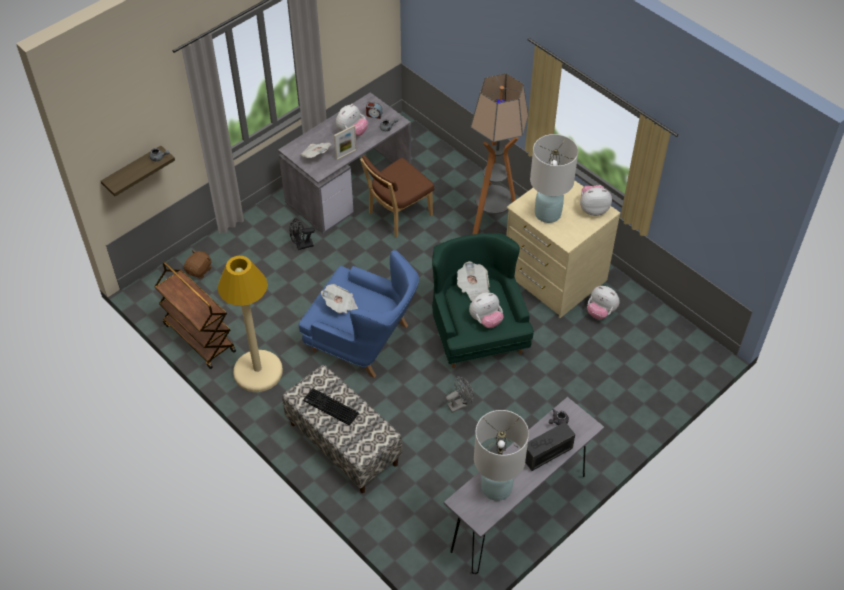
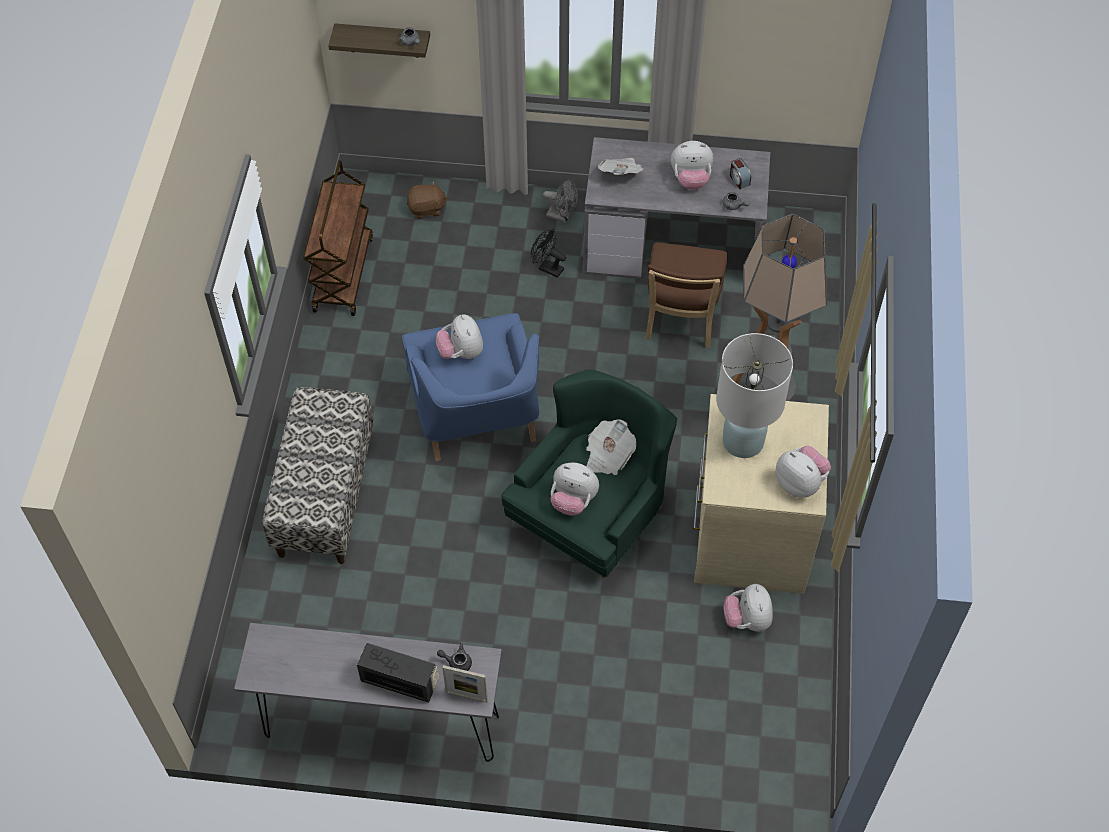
camera: 50 degrees right, 5 degrees up
(258, 371) = (347, 353): beige floor lamp -> none
(329, 407) = (315, 440): keyboard -> none
(340, 305) = (461, 352): newspaper -> plush toy
(346, 154) = (651, 198): picture frame -> picture frame (466, 696)
(397, 215) = (680, 320): brown chair -> brown chair turned 90 degrees counterclockwise
(460, 404) = (475, 566): grey fan -> grey fan (562, 216)
(496, 487) = (311, 660): white table lamp -> none

